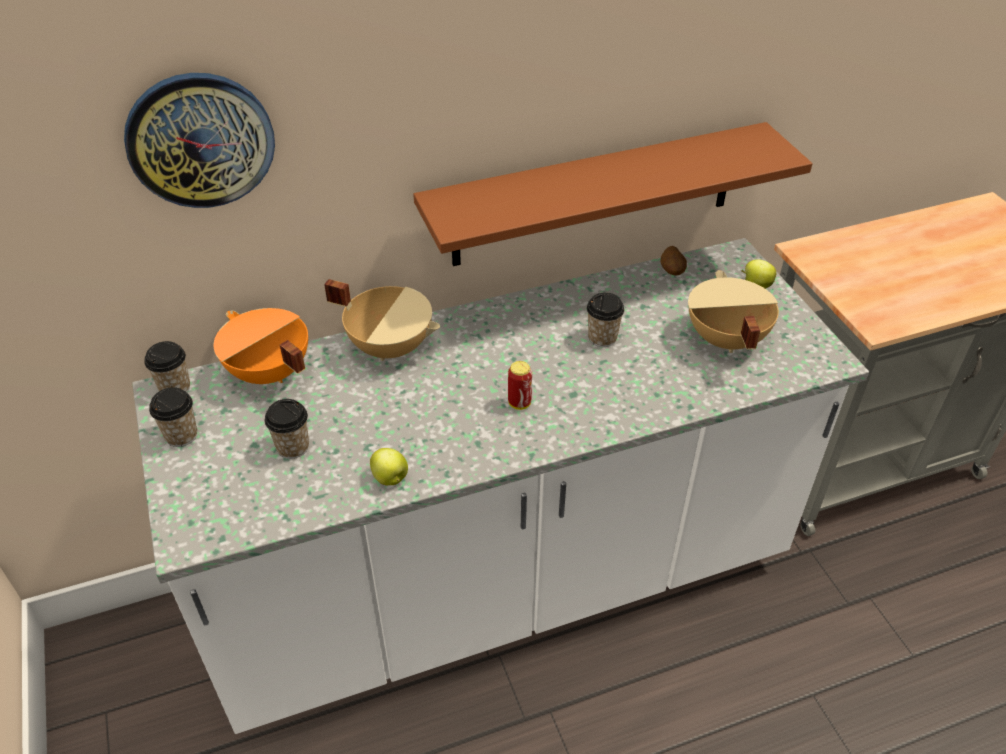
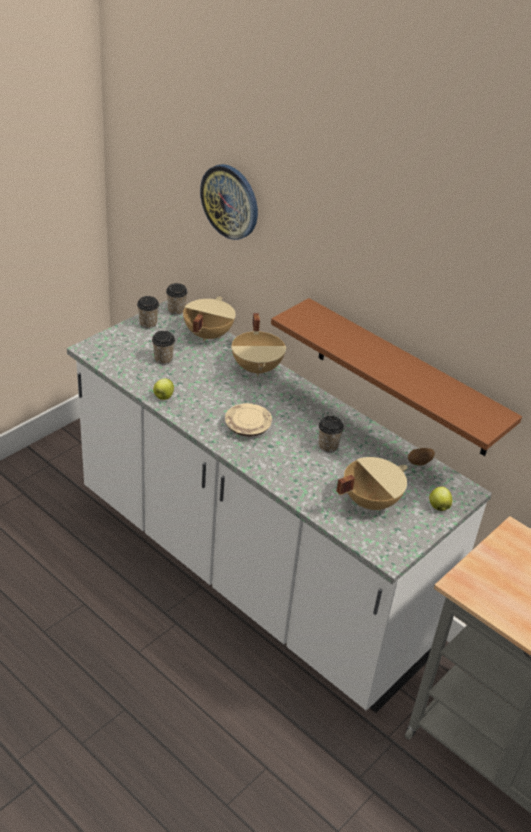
camera: 60 degrees right, 5 degrees down
(268, 373) = (207, 334): orange cooking pot -> beige cooking pot
(519, 403) = (248, 427): can -> beige plate

